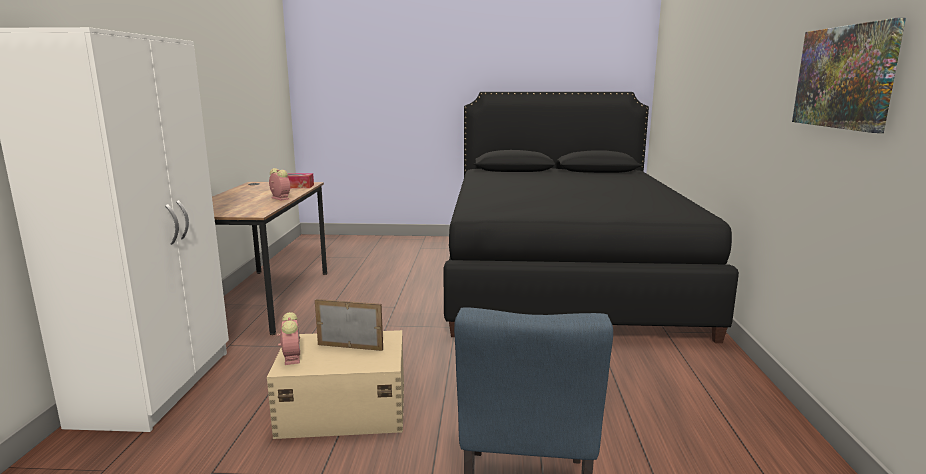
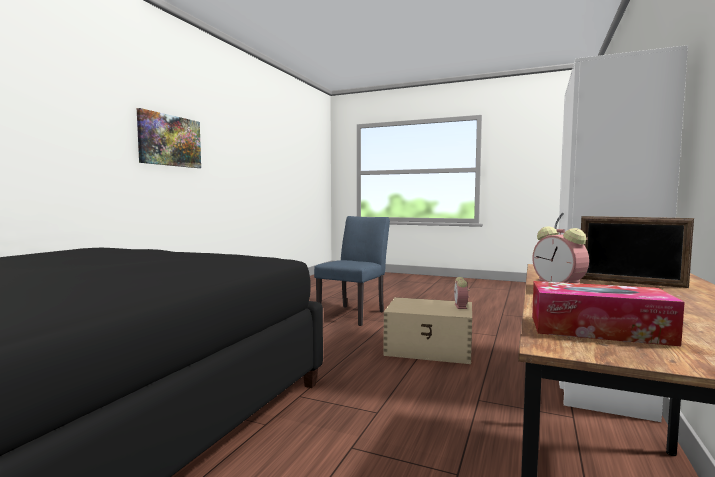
camera: 160 degrees left, 10 degrees down
(350, 347) = (422, 307): picture frame -> picture frame (630, 282)

